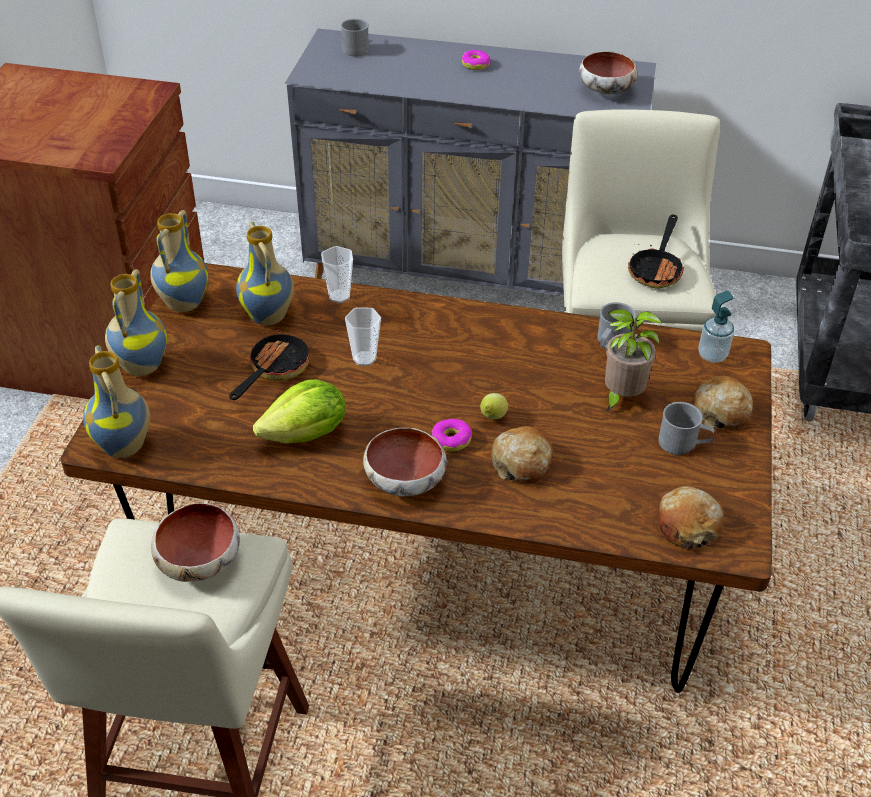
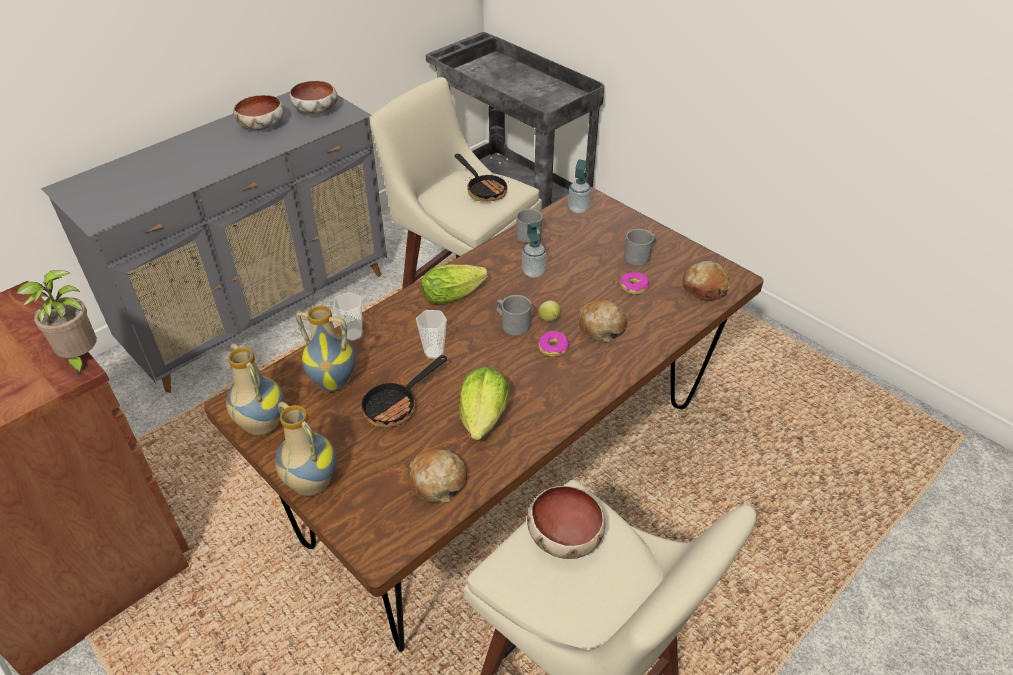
camera: 55 degrees left, 0 degrees up
(126, 446) = (399, 533): vase -> none
(274, 370) = (397, 405): frying pan -> frying pan turned 105 degrees counterclockwise
(356, 48) = (100, 182): grey mug -> grey mug (512, 324)
(406, 480) = (572, 387): bowl -> bowl (262, 125)
(463, 332) = (456, 294): none -> lettuce
(475, 64) = (209, 143): donut -> donut (634, 287)
(557, 371) = (533, 272): none -> soap dispenser
(621, 397) = (581, 259): potted plant -> potted plant (81, 359)
(720, 411) = (626, 229): bread -> bread (438, 481)

